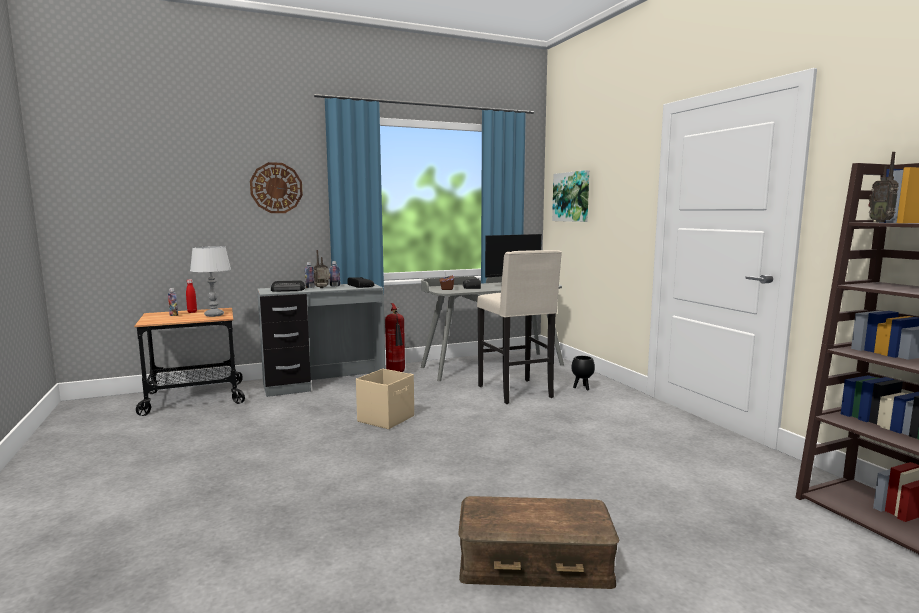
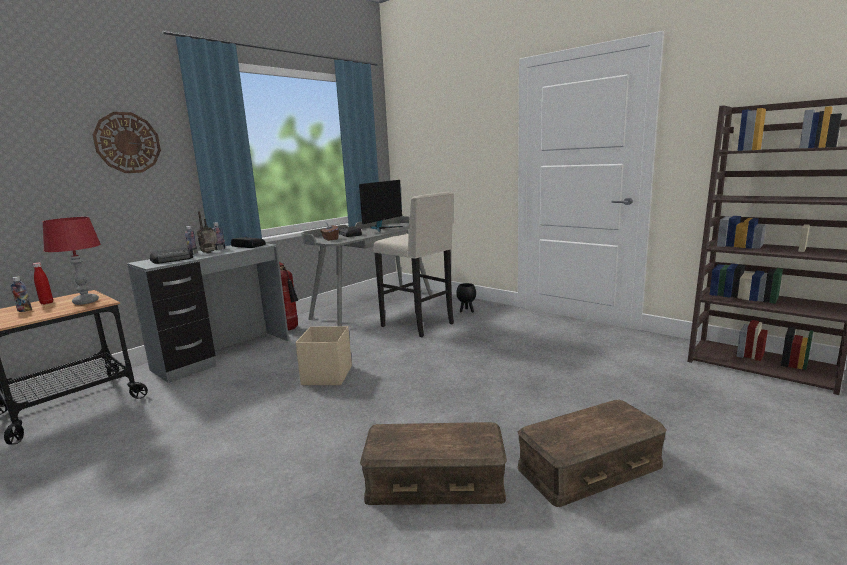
camera: 25 degrees left, 5 degrees up
(214, 315) = (85, 302): grey table lamp -> red table lamp
(380, 527) = (434, 482): none -> brown storage box
(571, 197) = (422, 144): picture -> none
(882, 222) = (739, 150): radio -> none

